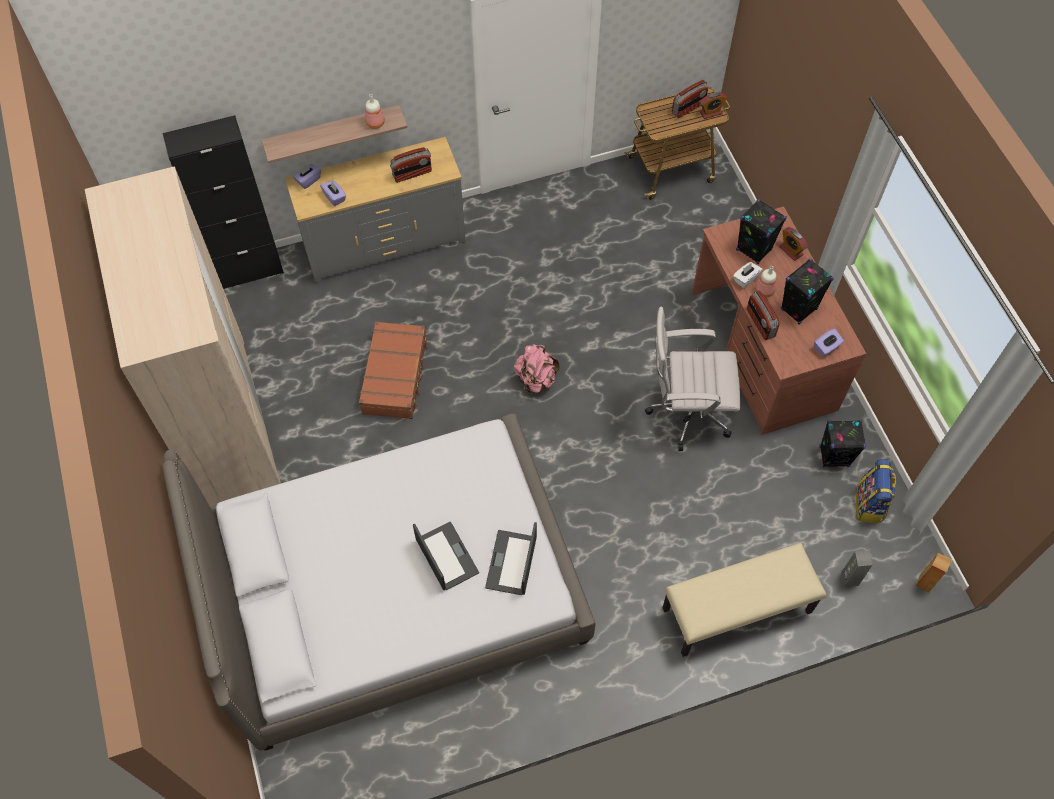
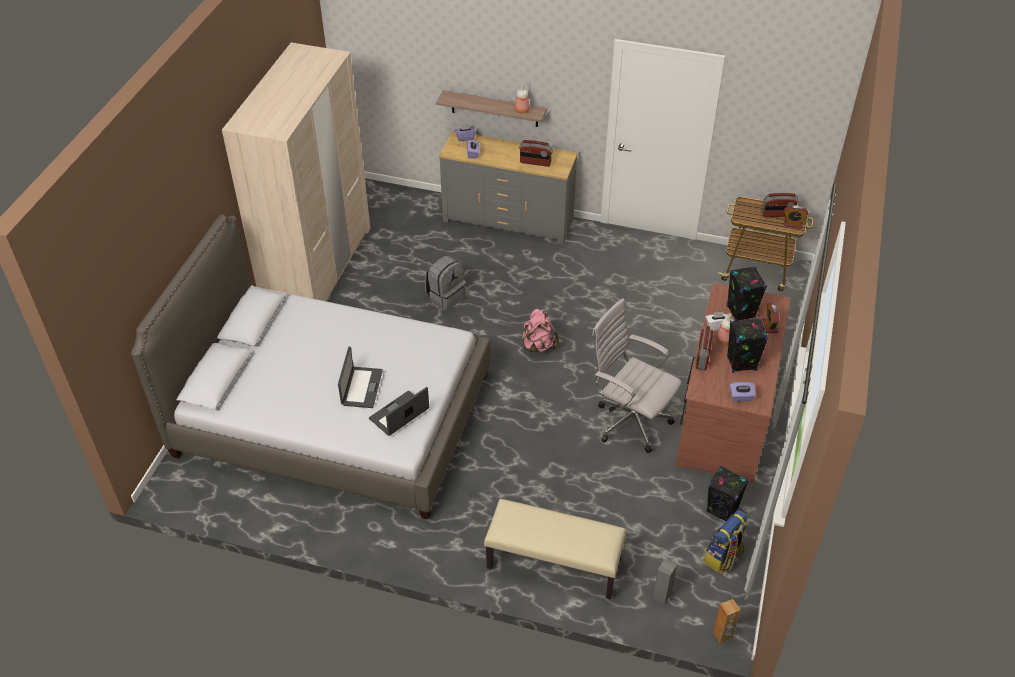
camera: 35 degrees right, 15 degrees down
(249, 270) = (408, 195): black cabinet -> none
(395, 376) = (445, 297): brown suitcase -> grey backpack

